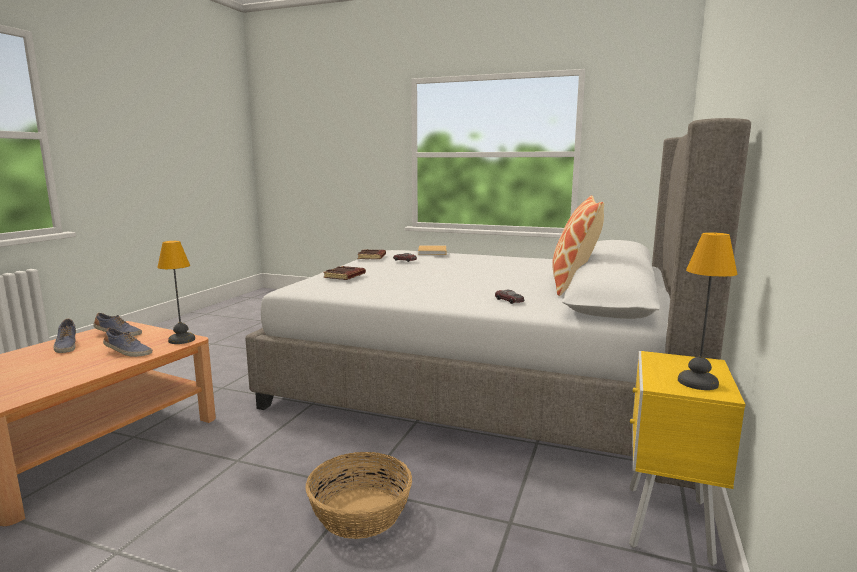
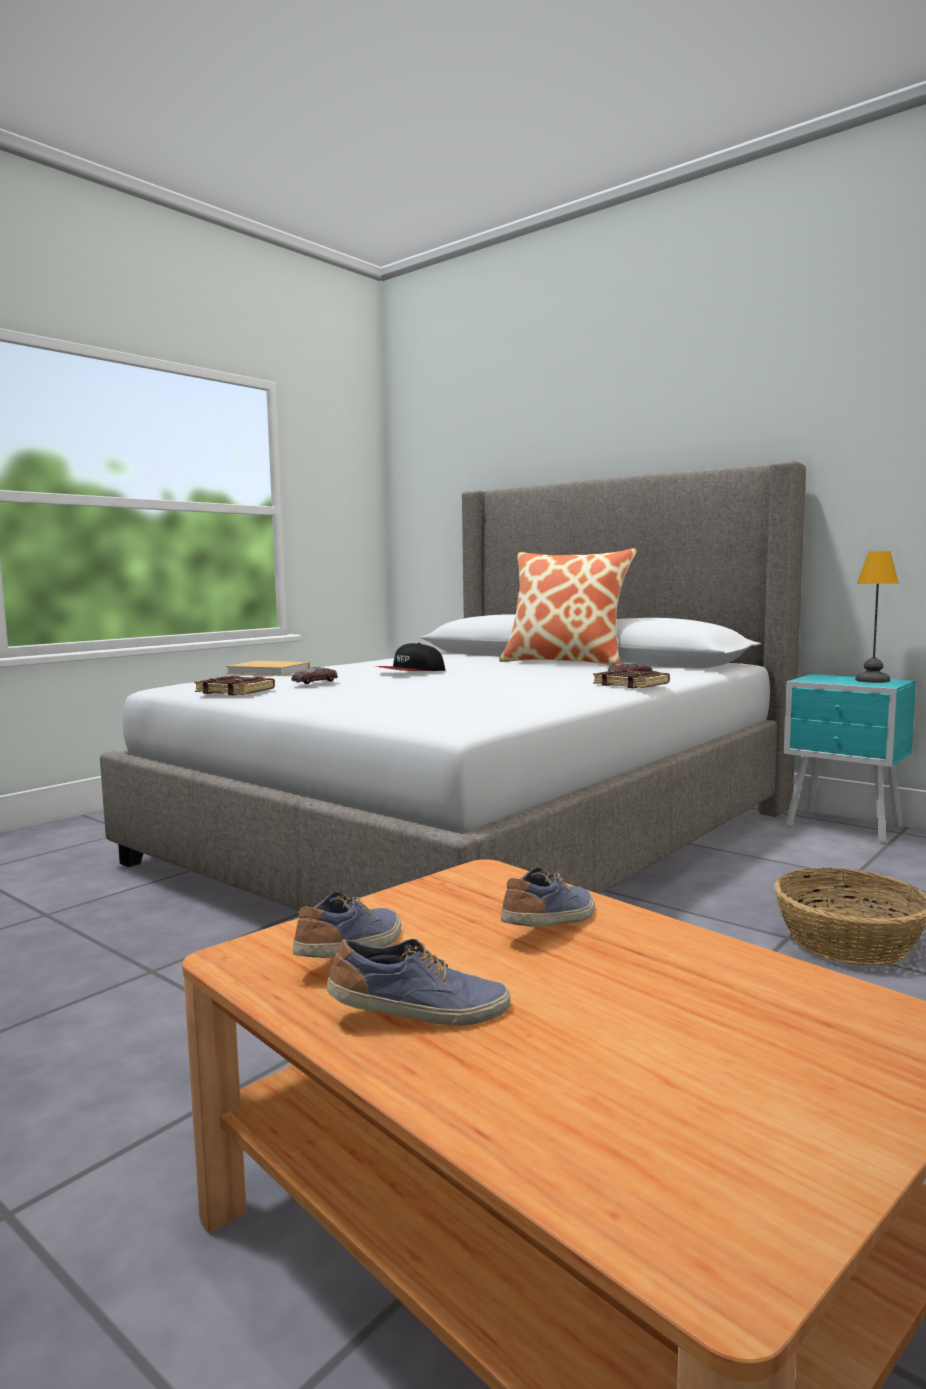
camera: 70 degrees left, 5 degrees down
(182, 340) = (482, 878): table lamp -> none
(345, 276) = (402, 703): brown book -> brown book (632, 684)
(463, 266) = (410, 672): none -> cap
(666, 525) = (845, 828): yellow nightstand -> turquoise nightstand

